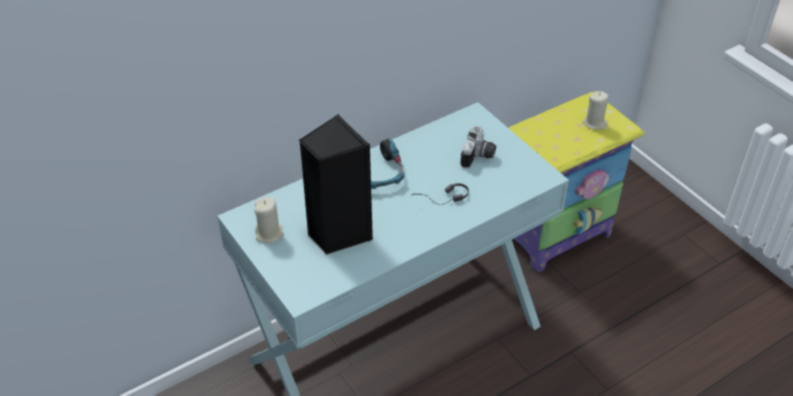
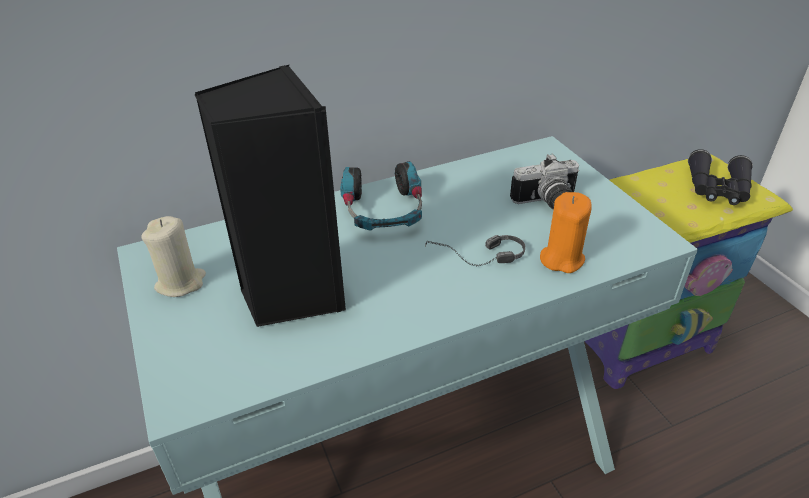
camera: 10 degrees right, 5 degrees down
(479, 157) = (547, 203): camera -> camera turned 45 degrees clockwise
(490, 194) = (561, 258): none -> orange candle
(594, 123) = (717, 189): beige candle -> black binoculars

